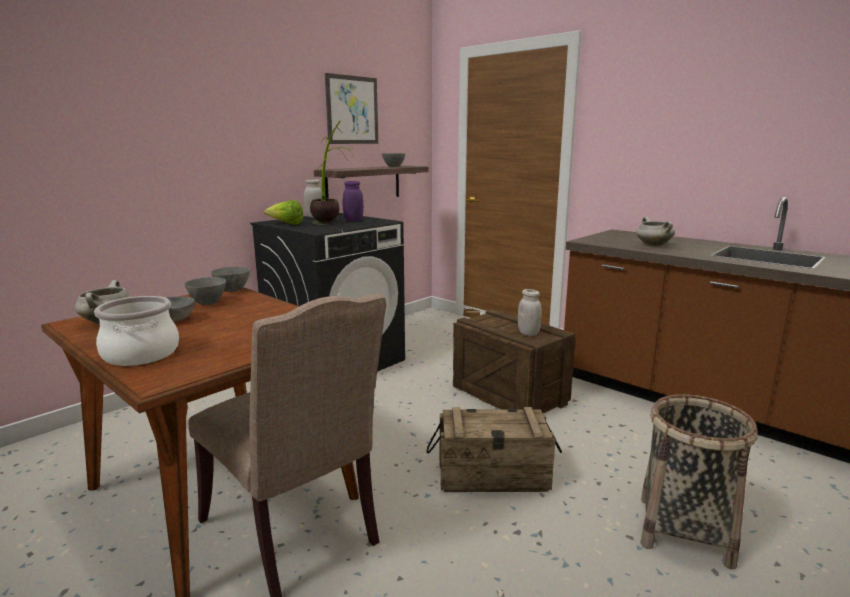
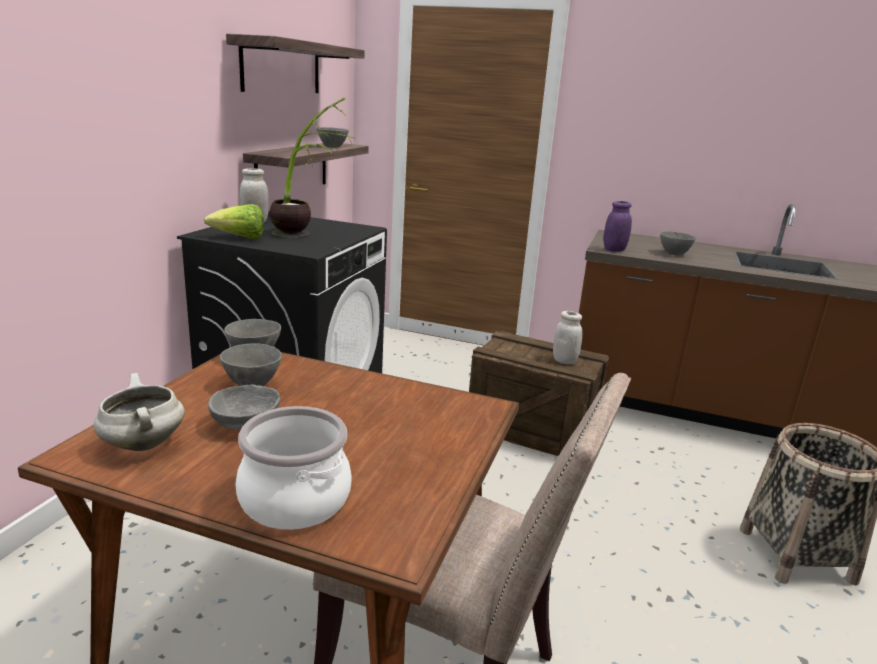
camera: 25 degrees left, 5 degrees up
(352, 110) = (282, 67): picture -> shelf
(353, 220) = (321, 228): purple jar -> purple jar (614, 250)
(493, 475) = (595, 536): crate -> none
(652, 245) = (673, 254): white cooking pot -> grey bowl

